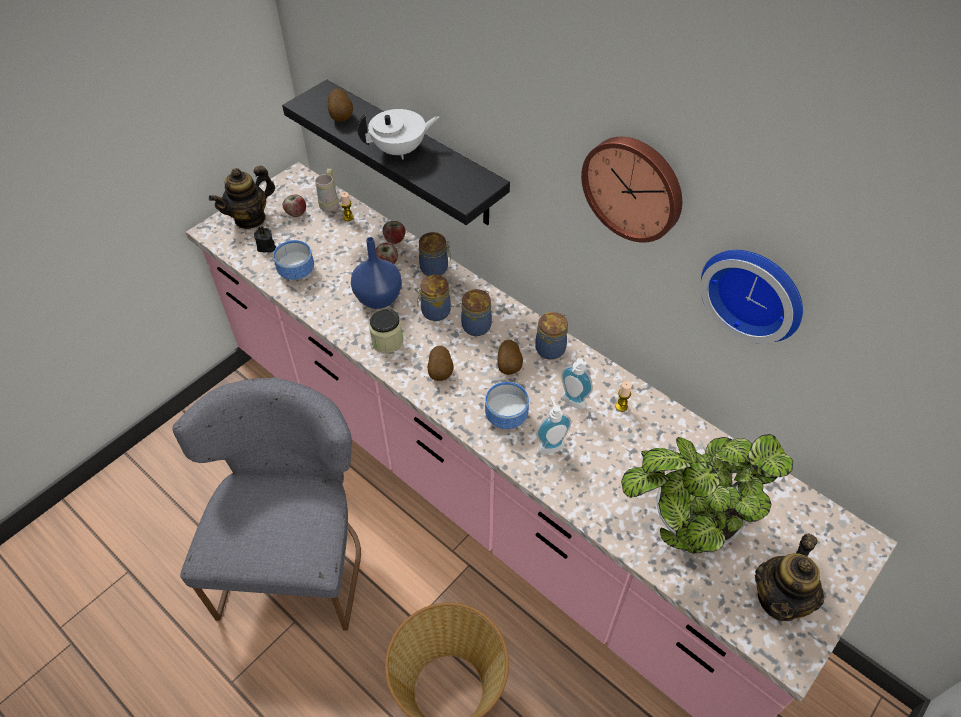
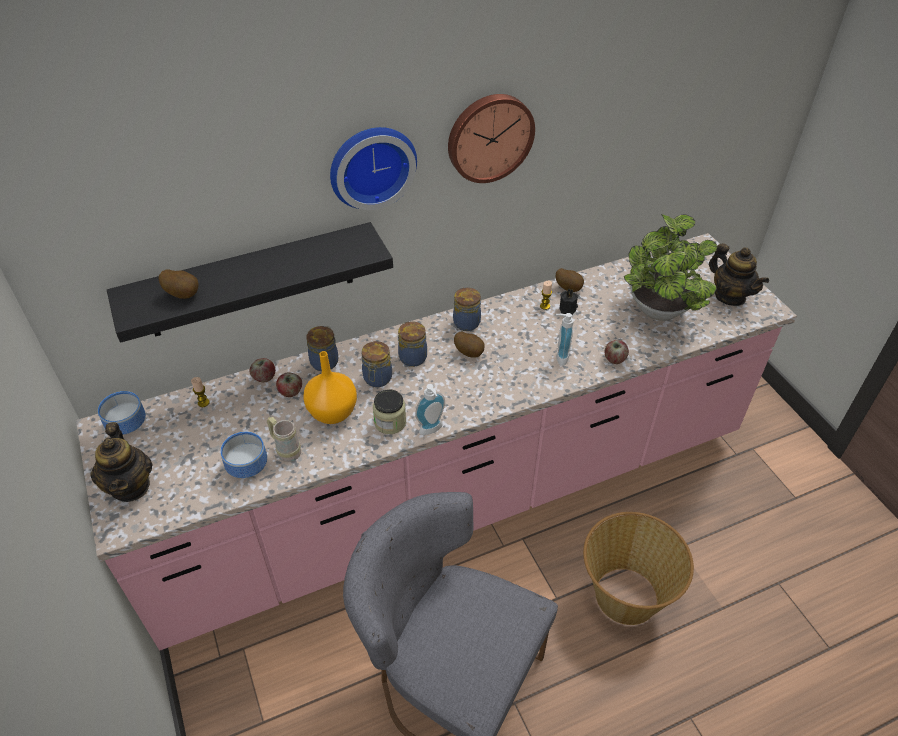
camera: 65 degrees left, 5 degrees down
(266, 247) = (189, 482): black candle -> black candle (568, 308)
(296, 213) = (158, 443): apple -> apple (614, 359)
(330, 202) = (168, 410): beige mug -> beige mug (286, 450)
(379, 298) = (332, 412): blue vase -> orange vase
(400, 150) = (272, 270): white teapot -> none
(441, 372) = (449, 397): potato -> potato (568, 288)
(507, 415) = (517, 371): bowl -> bowl (126, 423)
(572, 403) = (527, 331): soap dispenser -> soap dispenser (432, 430)
(755, 291) = (591, 144): wall clock -> wall clock (371, 165)

